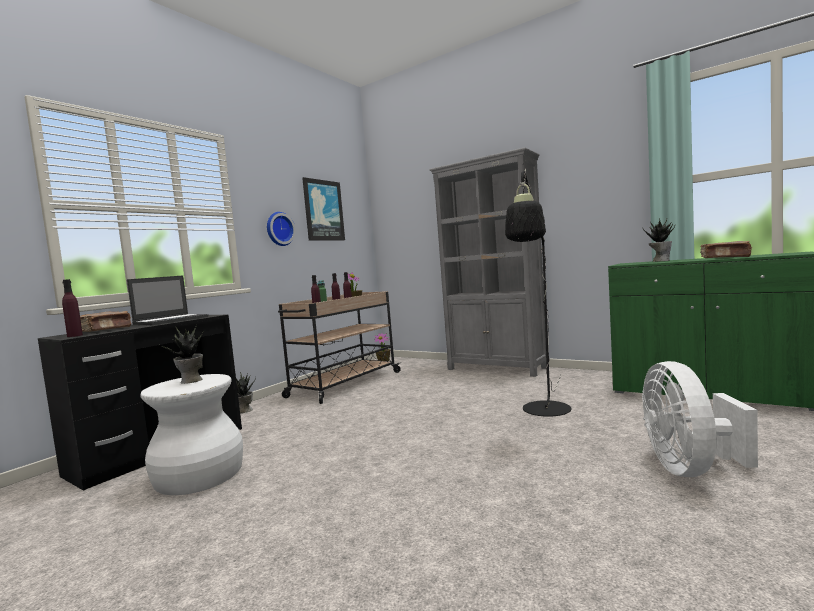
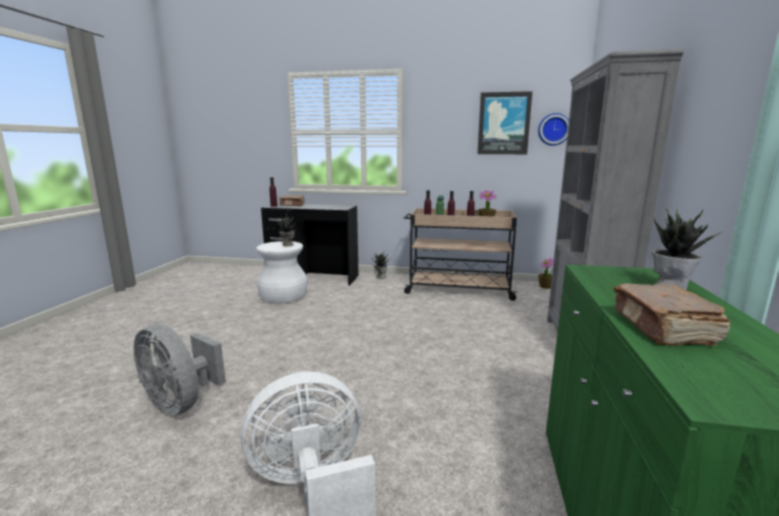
camera: 65 degrees right, 10 degrees up
(171, 320) = (325, 206): laptop -> none
(279, 229) = (445, 143): wall clock -> wall clock (553, 129)
(524, 560) = (181, 403): none -> grey fan
(545, 412) = (438, 390): black floor lamp -> none

